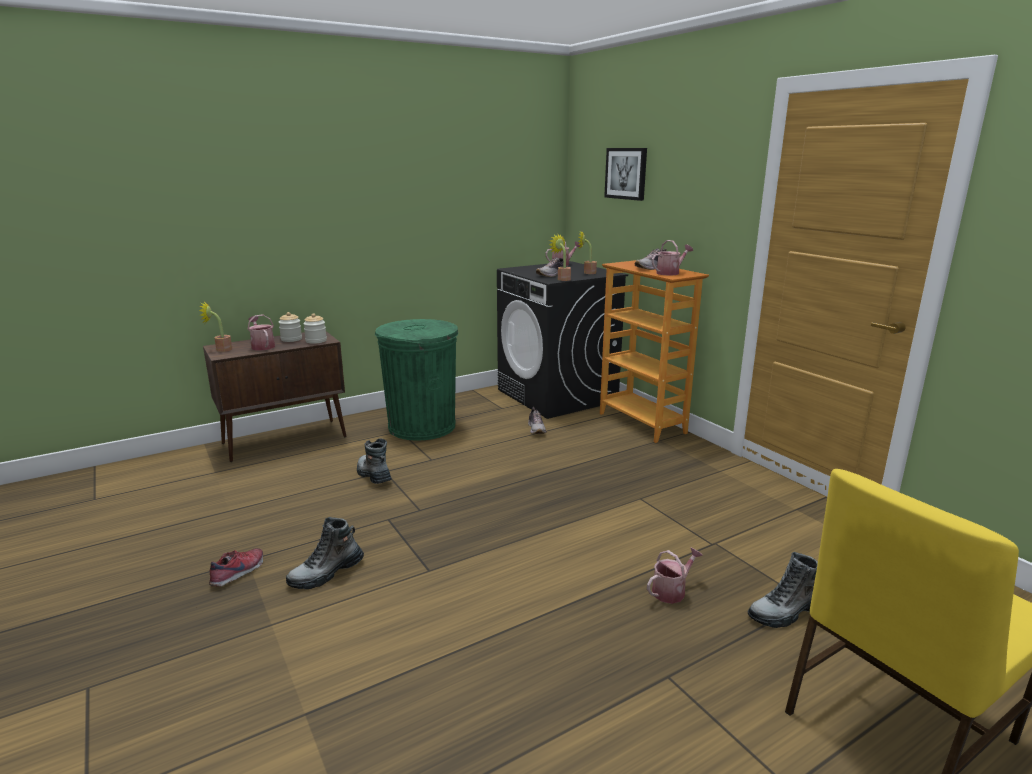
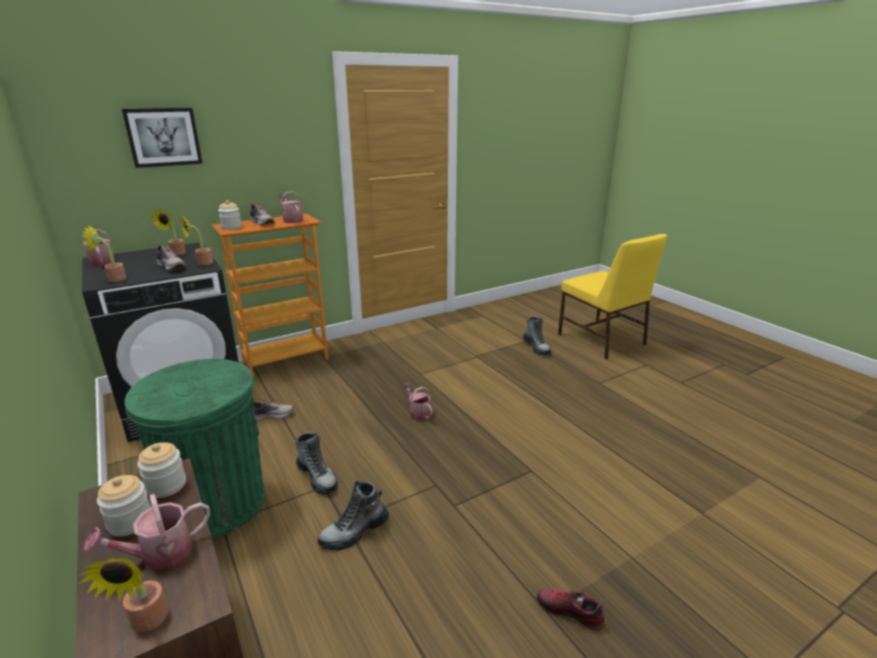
camera: 90 degrees left, 5 degrees up
(326, 573) = (552, 535): boot -> boot (317, 477)
(520, 270) = (113, 279): none -> potted plant
(628, 263) = (231, 227): none -> jar
(671, 591) = (528, 374): watering can -> watering can (418, 413)

